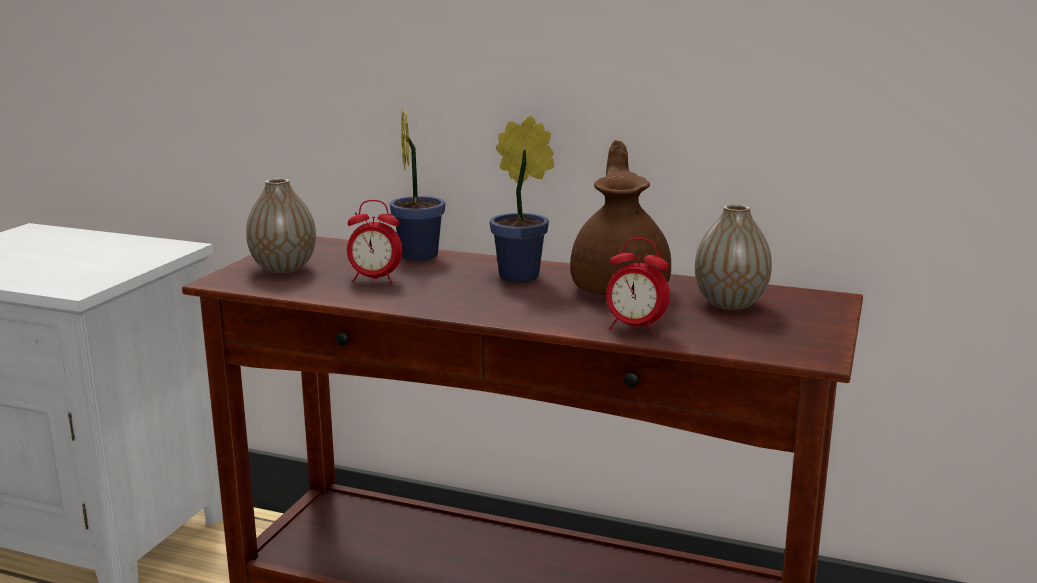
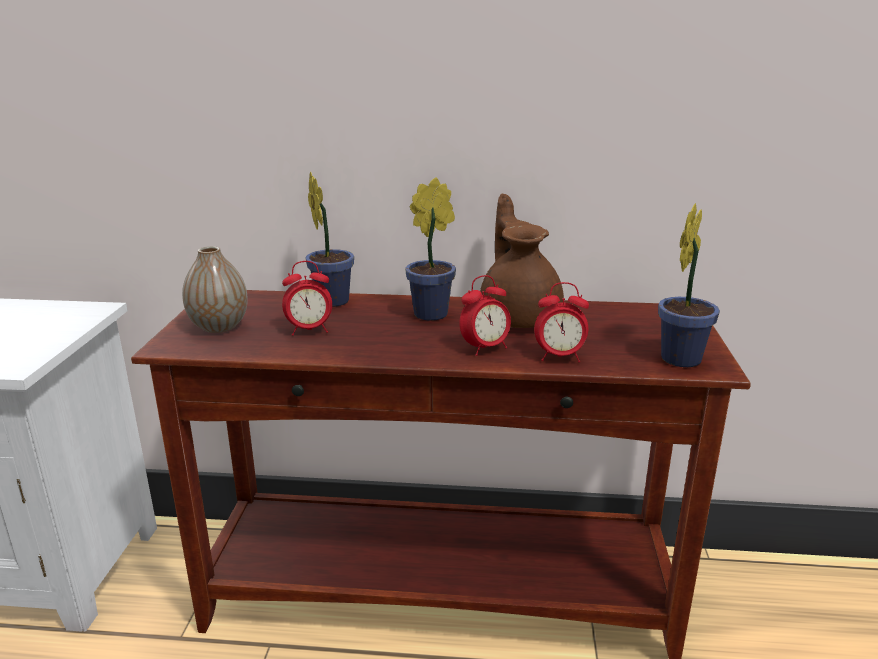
camera: 15 degrees left, 5 degrees up
(555, 312) = (485, 348): none -> alarm clock
(730, 304) = (613, 324): vase -> none
(786, 342) = (682, 357): none -> potted plant

